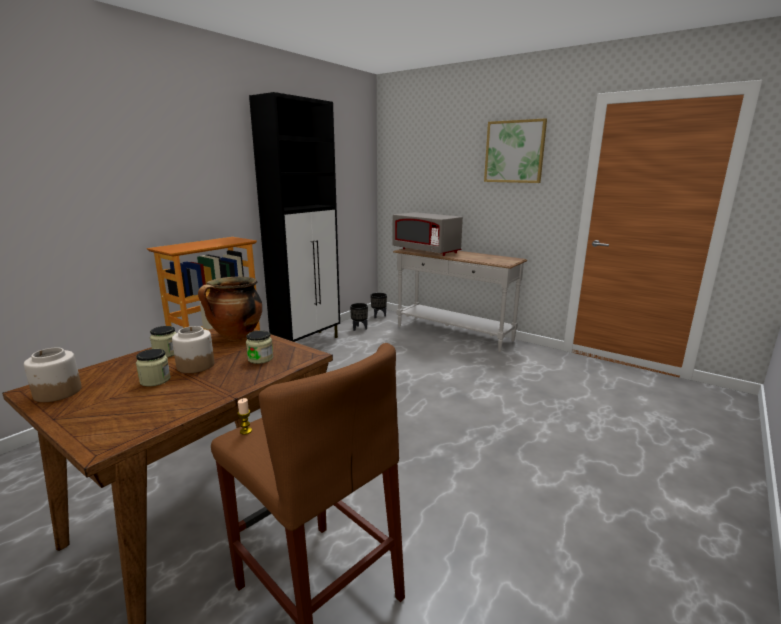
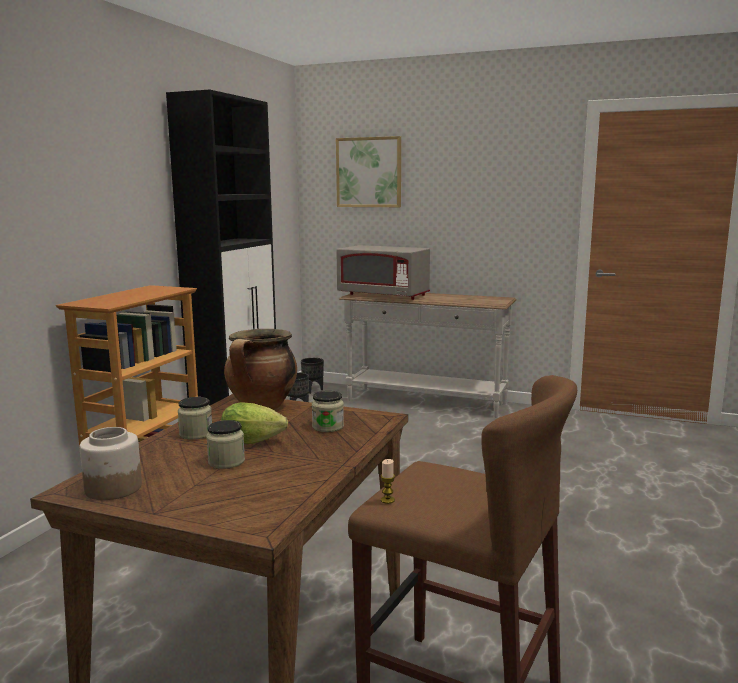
camera: 15 degrees left, 5 degrees down
(195, 365) = (255, 442): jar -> lettuce
(514, 152) = (491, 166): picture -> picture (369, 172)

